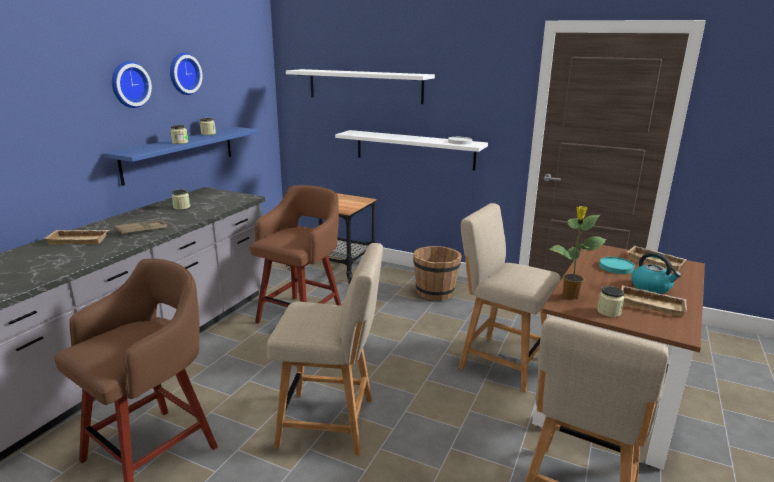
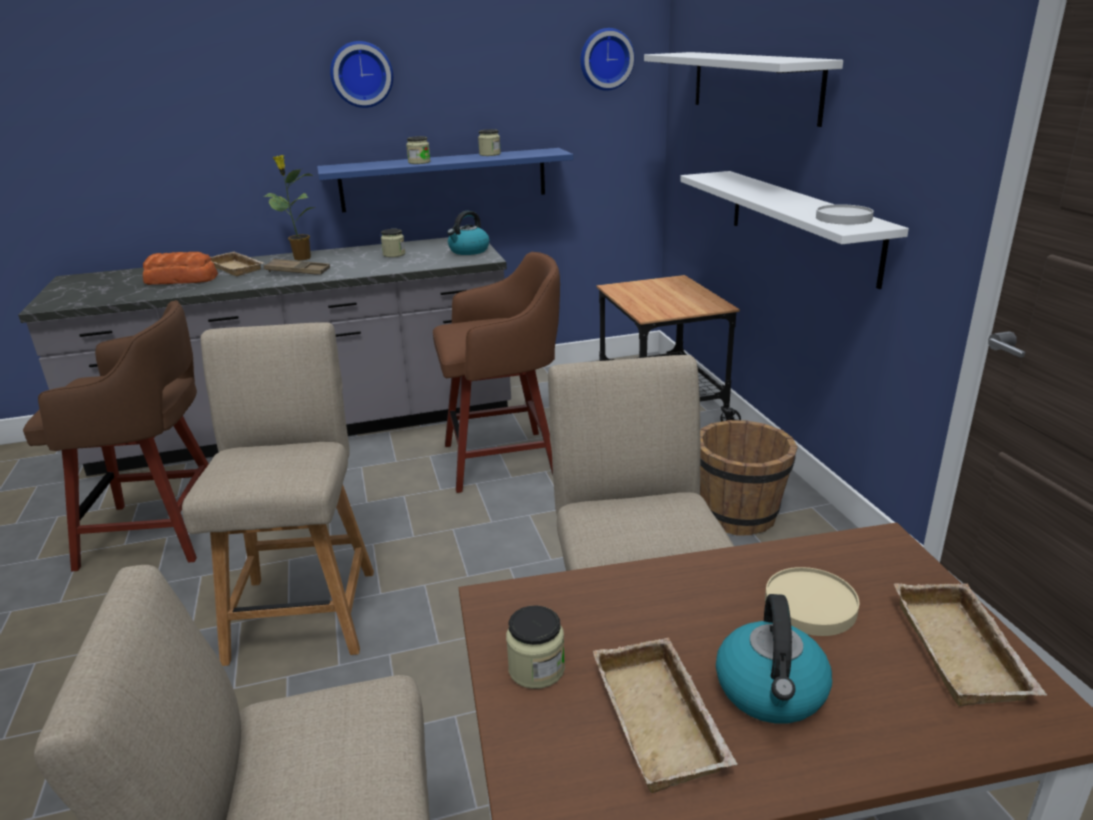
camera: 50 degrees right, 5 degrees up
(53, 257) = (182, 280): none -> bread
(183, 73) = (459, 60): wall clock -> wall clock (605, 59)
(226, 196) = (468, 251): none -> kettle
(332, 422) = (304, 609): beige chair -> beige chair turned 150 degrees counterclockwise
(570, 296) = (552, 598): potted plant -> potted plant (301, 258)
(616, 267) = (809, 605): turquoise plate -> beige plate

